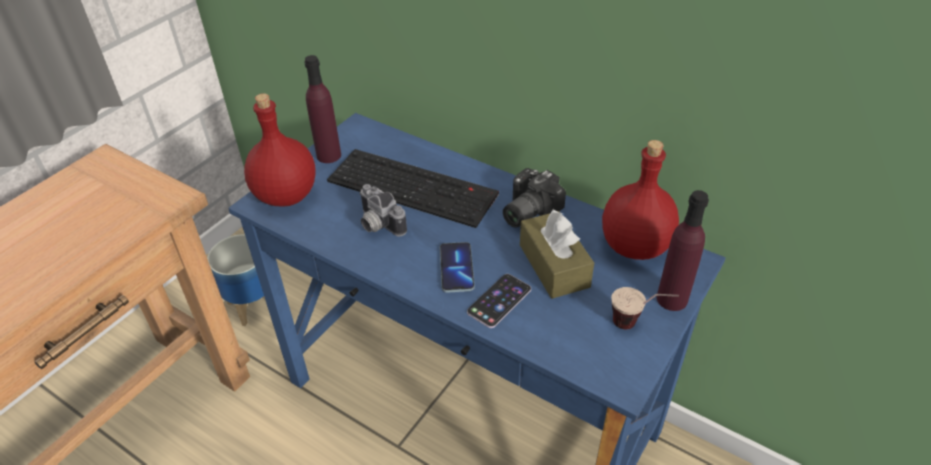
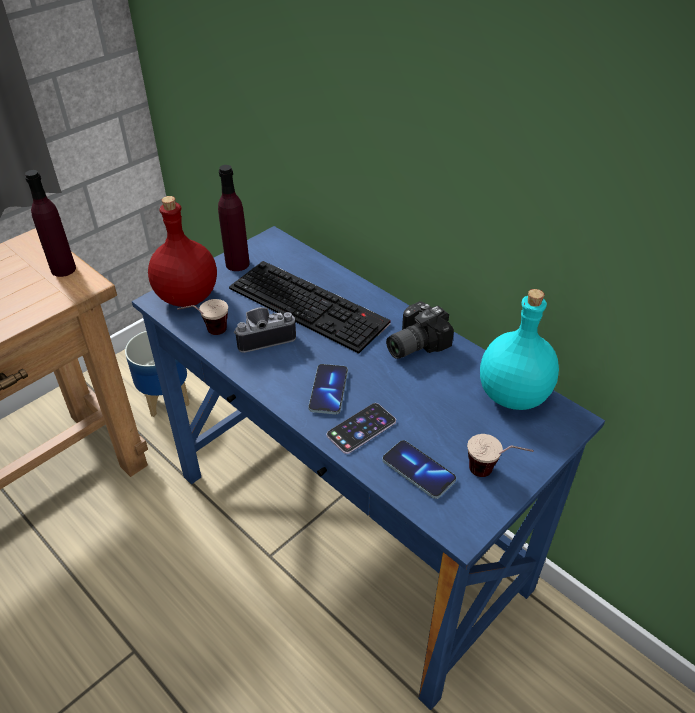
camera: 10 degrees right, 0 degrees up
(317, 230) = (207, 334): none -> cup
(377, 225) = (264, 337): camera -> camera turned 105 degrees clockwise
(554, 266) = (425, 402): brown tissue box -> none
(566, 333) = (418, 470): none -> phone
(634, 247) = (512, 396): red bottle -> turquoise bottle
(672, 299) = (536, 454): purple bottle -> purple bottle (63, 269)

